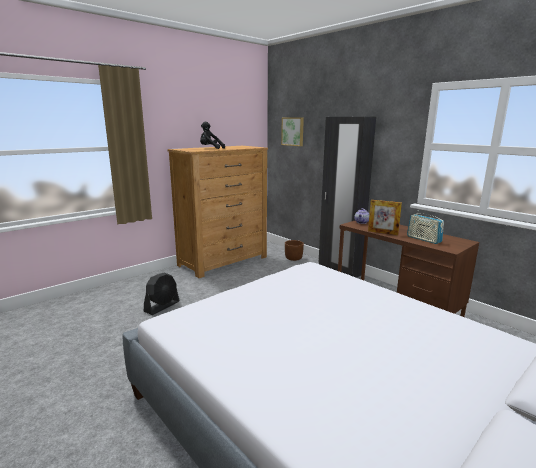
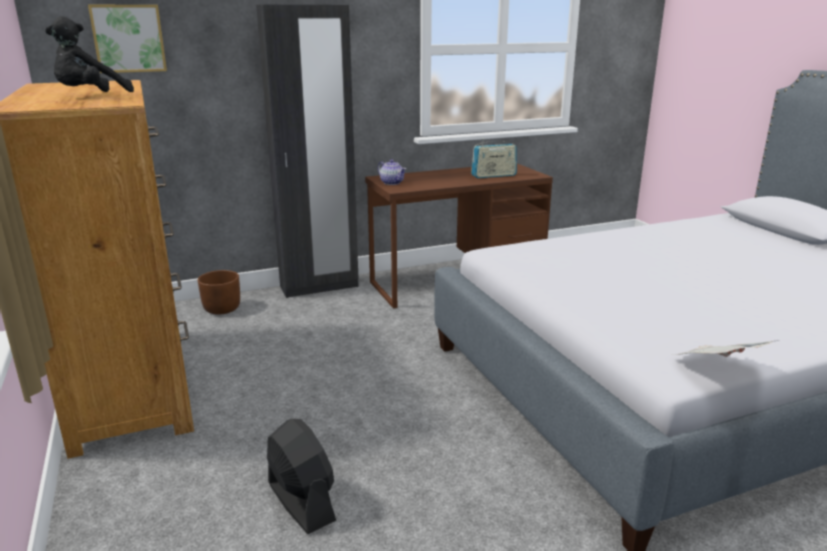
camera: 70 degrees left, 5 degrees up
(170, 332) = (718, 369): none -> newspaper
(382, 232) = (452, 184): picture frame -> none

